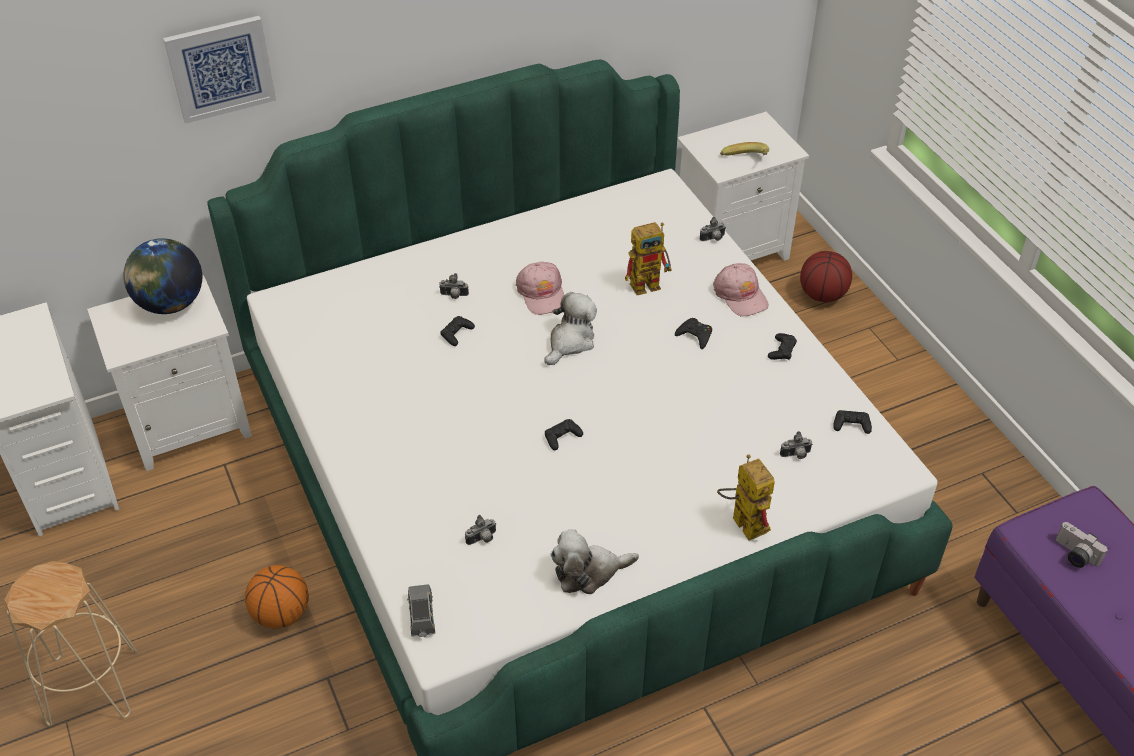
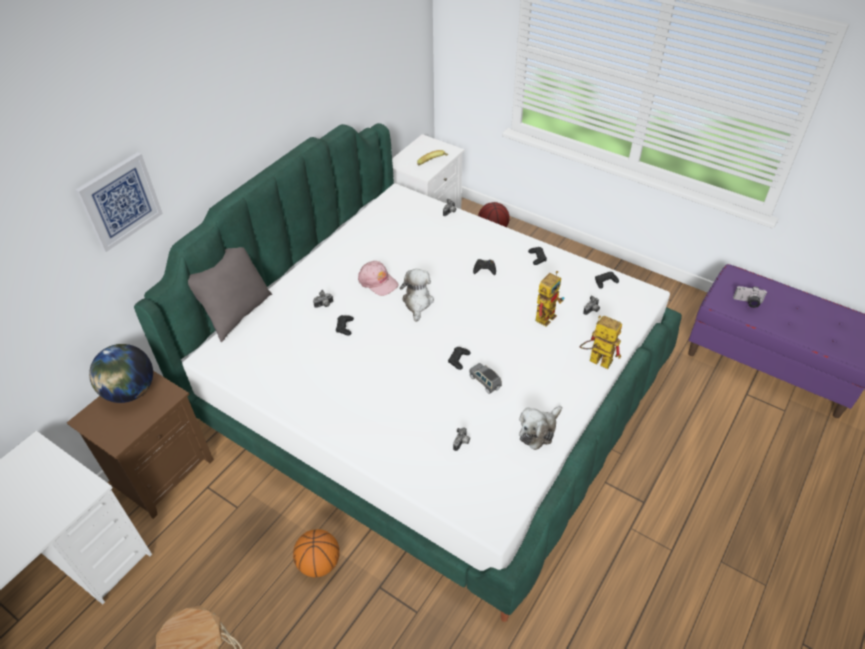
camera: 30 degrees left, 0 degrees up
(191, 423) = (163, 471): white nightstand -> brown nightstand
(346, 263) = (237, 314): none -> grey pillow
(422, 617) = (465, 510): grey toy car -> grey toy car (485, 382)
(650, 283) = (435, 250): toy robot -> toy robot (546, 314)
(740, 295) = (490, 237): pink cap -> none

